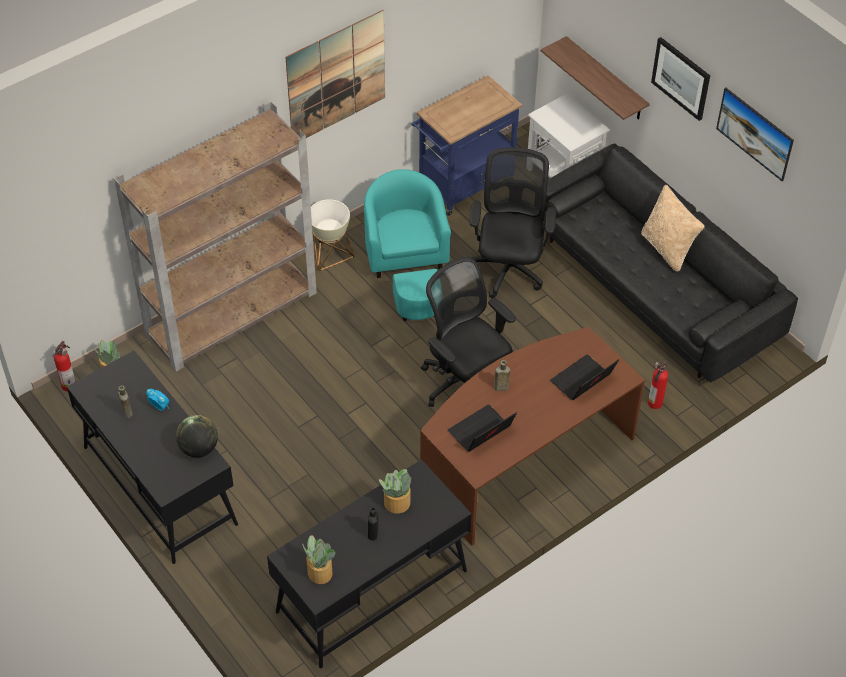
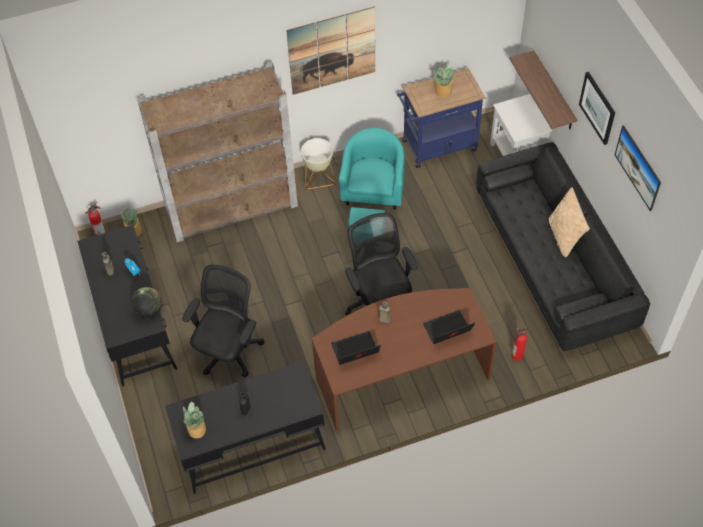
camera: 20 degrees right, 5 degrees up
(396, 503) = (271, 390): potted plant -> potted plant (443, 91)
(508, 273) = (445, 224): black office chair -> black office chair (229, 355)

